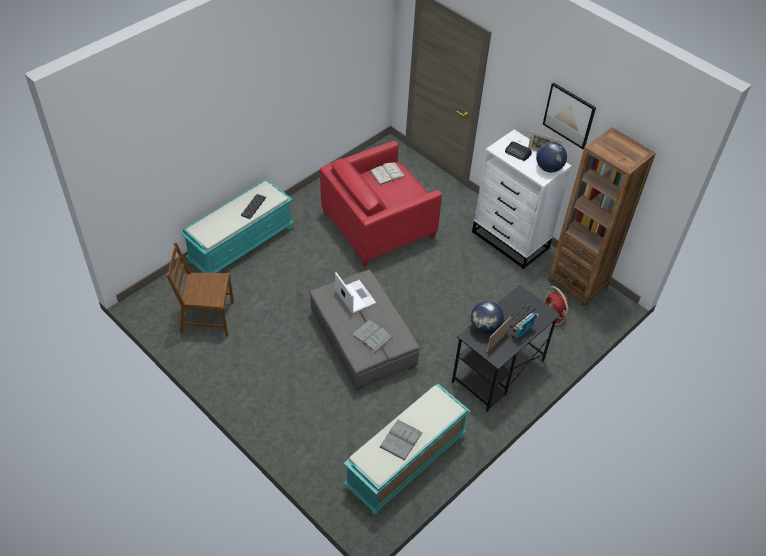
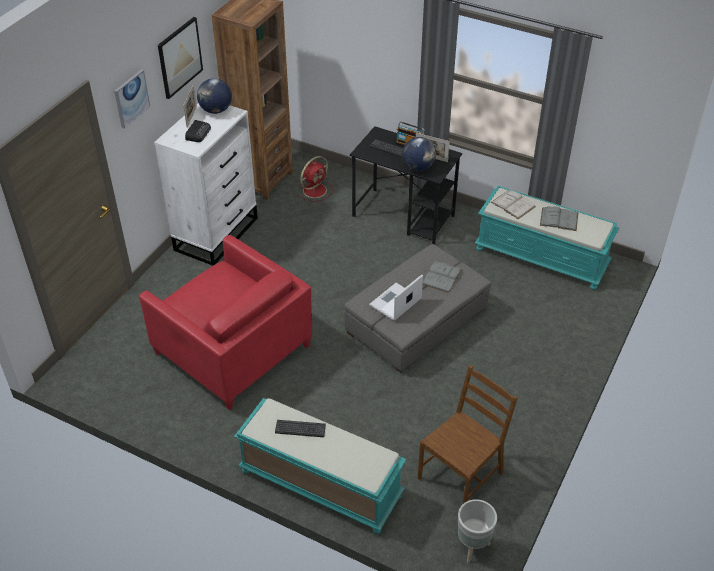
camera: 105 degrees left, 5 degrees down
(151, 305) = (473, 547): none -> grey planter
(206, 318) = (461, 475): brown chair -> brown chair turned 120 degrees counterclockwise
(387, 173) = (189, 306): white book -> white book (513, 204)
(516, 84) = (131, 98): none -> picture

